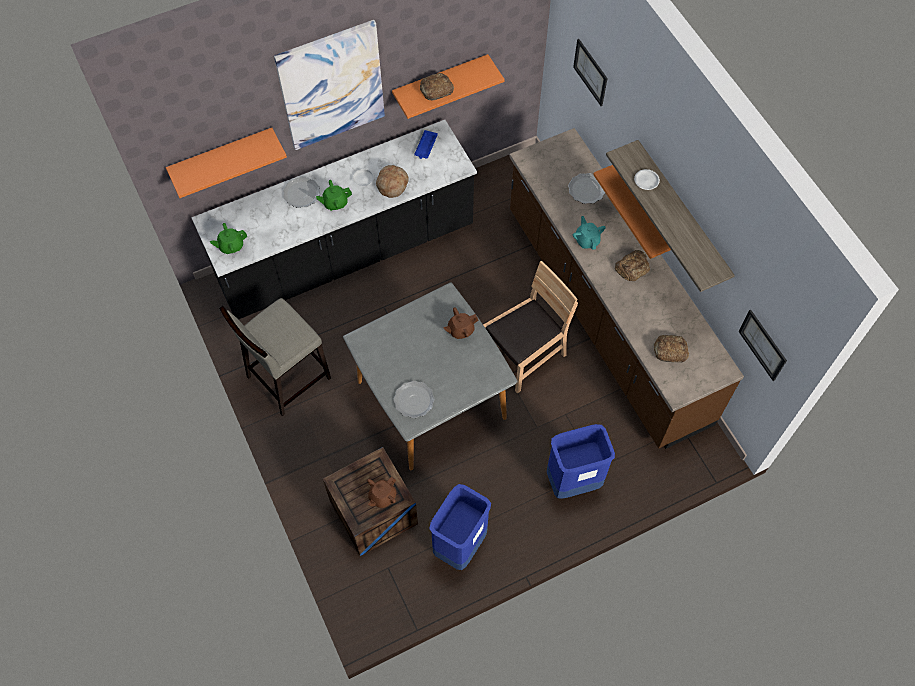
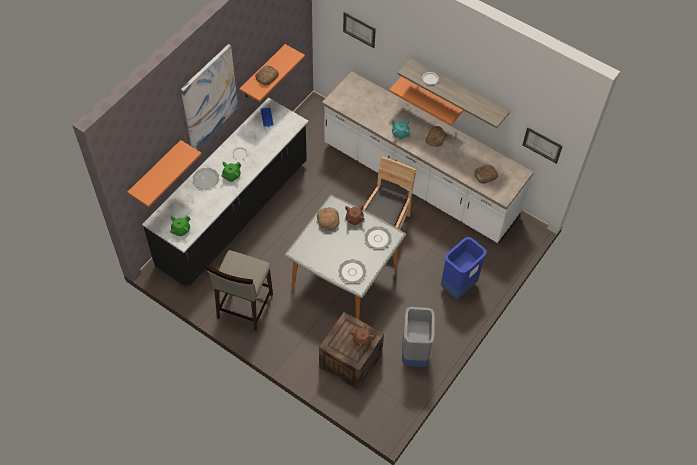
camera: 30 degrees left, 5 degrees down
(392, 184) = (260, 150): bread -> bread (328, 220)
(459, 544) = (414, 353): blue trash can -> grey trash can
(586, 189) = (381, 104): plate -> plate (377, 238)
(605, 316) = (419, 182): brown counter -> white counter

